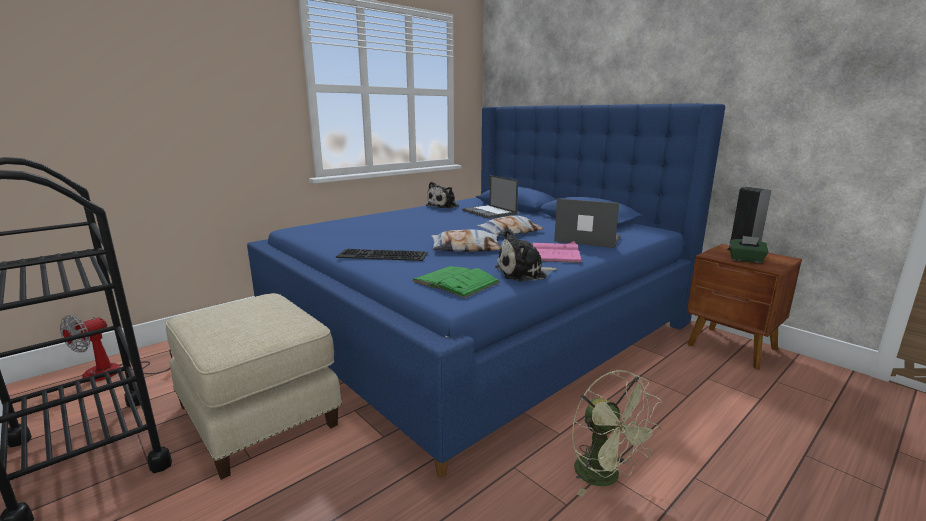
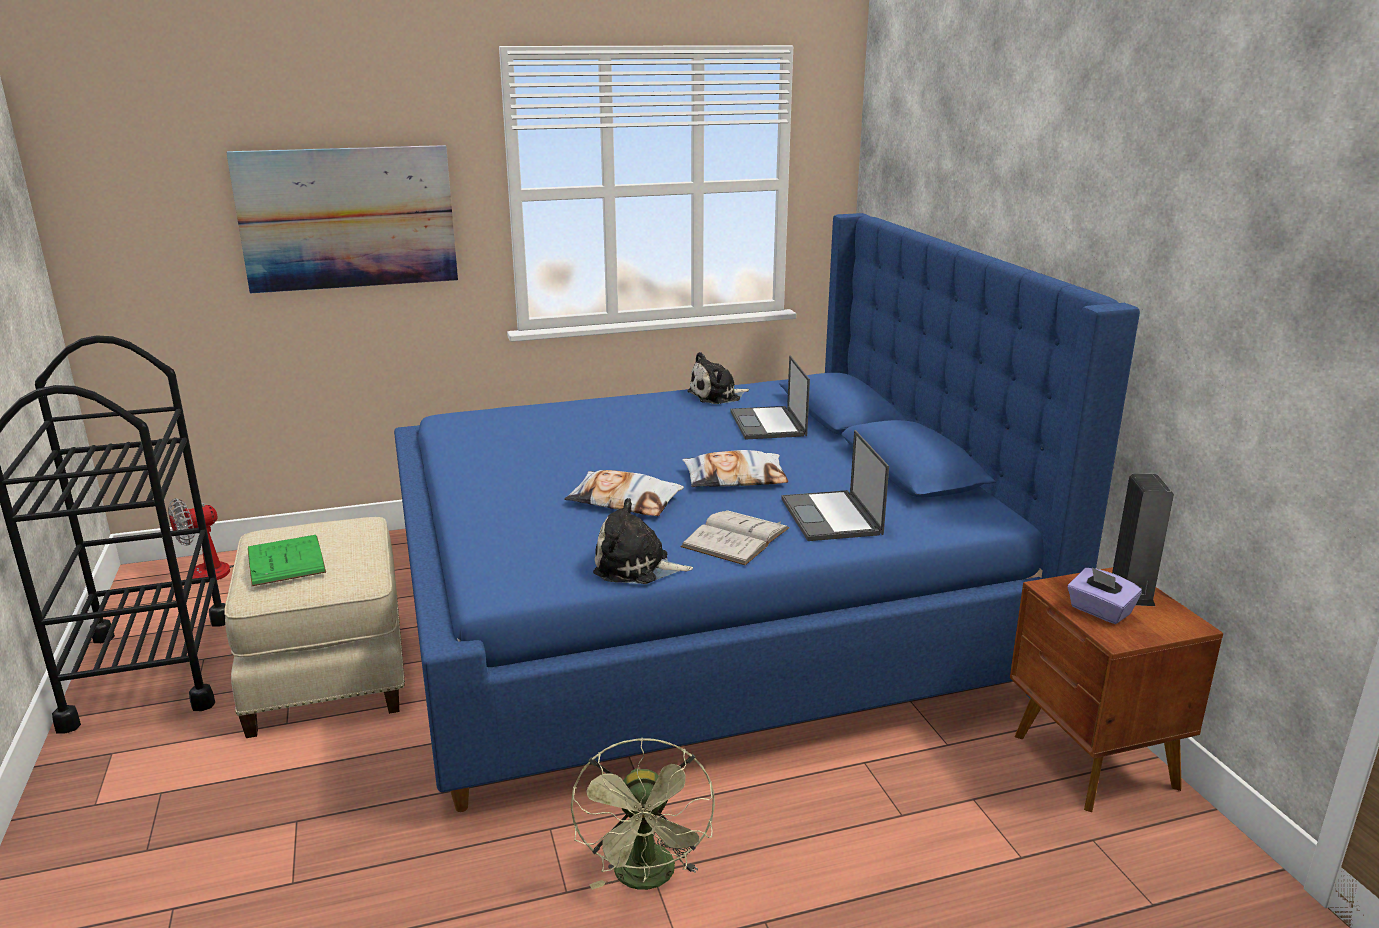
camera: 25 degrees right, 5 degrees up
(198, 95) = (348, 218): none -> picture
(381, 255) = (497, 495): keyboard -> none
(455, 282) = (529, 563): green book -> green book (286, 560)
(555, 253) = (736, 537): pink book -> white book
(586, 239) = (832, 517): laptop -> laptop turned 150 degrees counterclockwise
(746, 260) = (1099, 611): green tissue box -> purple tissue box

